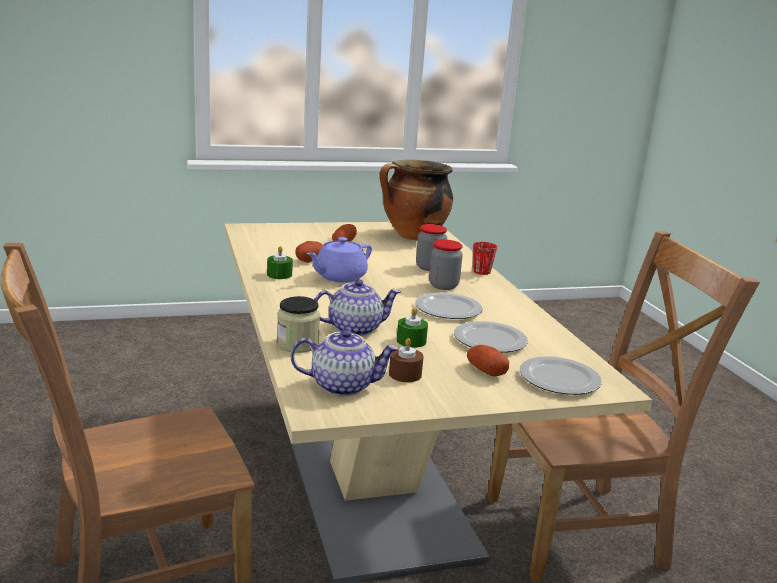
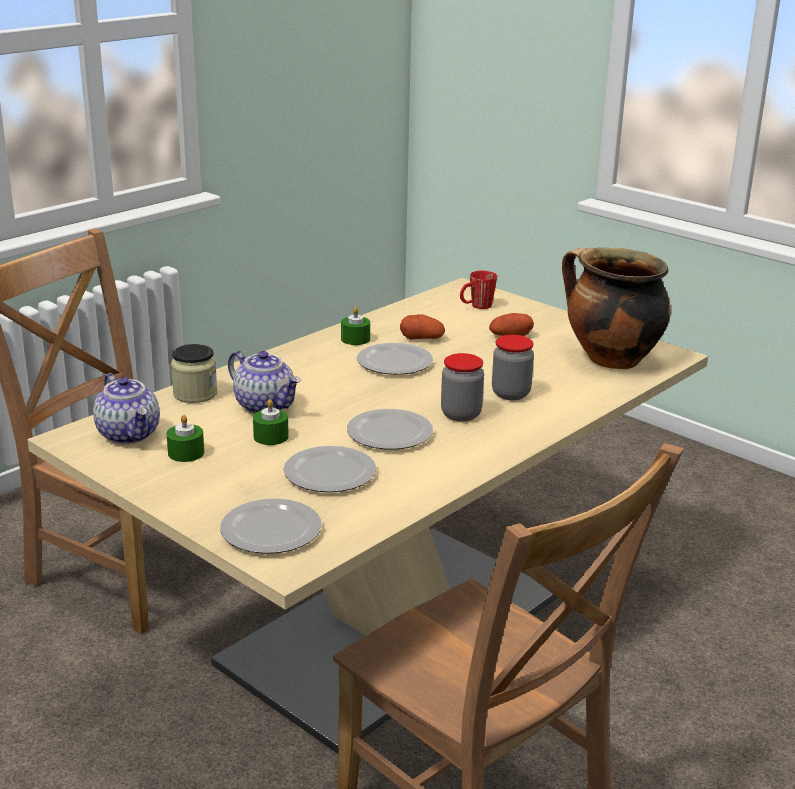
camera: 60 degrees right, 5 degrees up
(339, 277) = (395, 363): purple teapot -> plate
(405, 374) = (186, 453): brown candle -> green candle
(483, 274) = (545, 425): red mug -> red mug (476, 307)
(486, 371) = (242, 488): potato -> none

